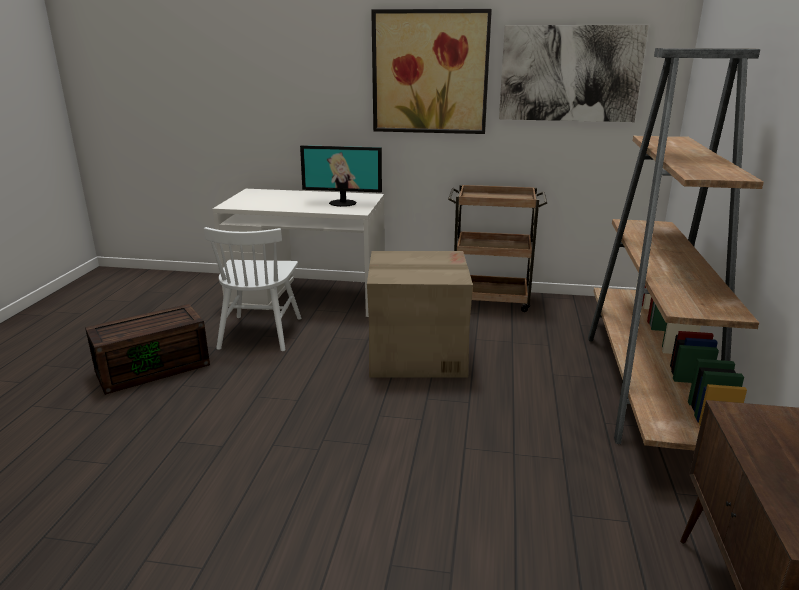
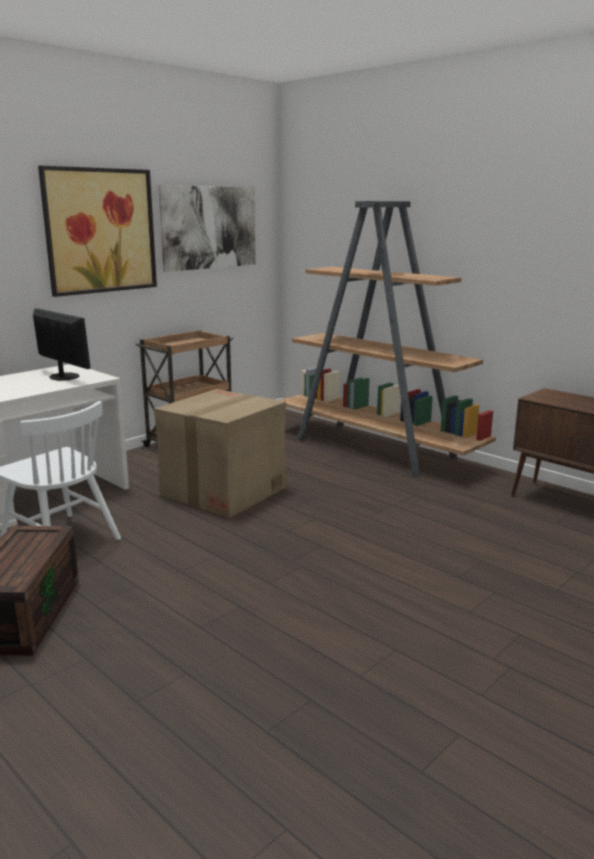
camera: 55 degrees left, 5 degrees down
(343, 203) = (63, 377): monitor -> monitor turned 90 degrees counterclockwise

